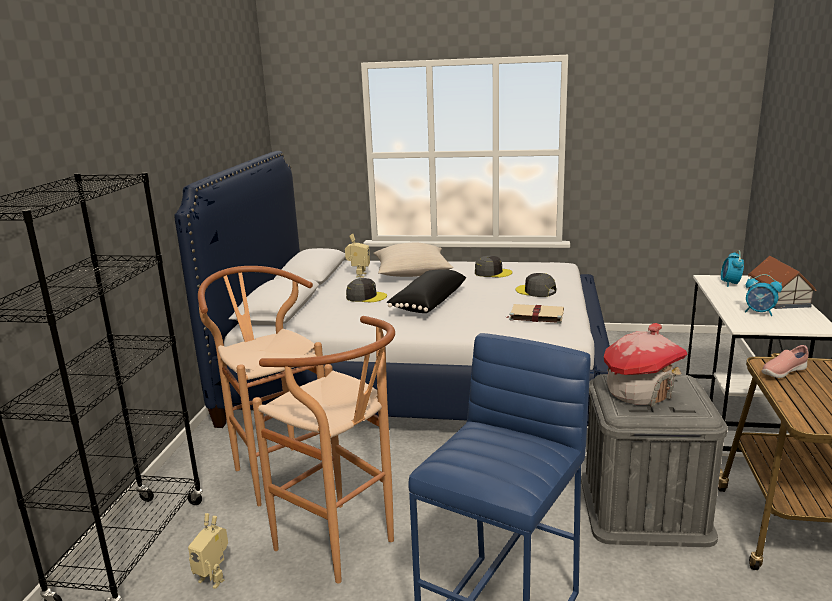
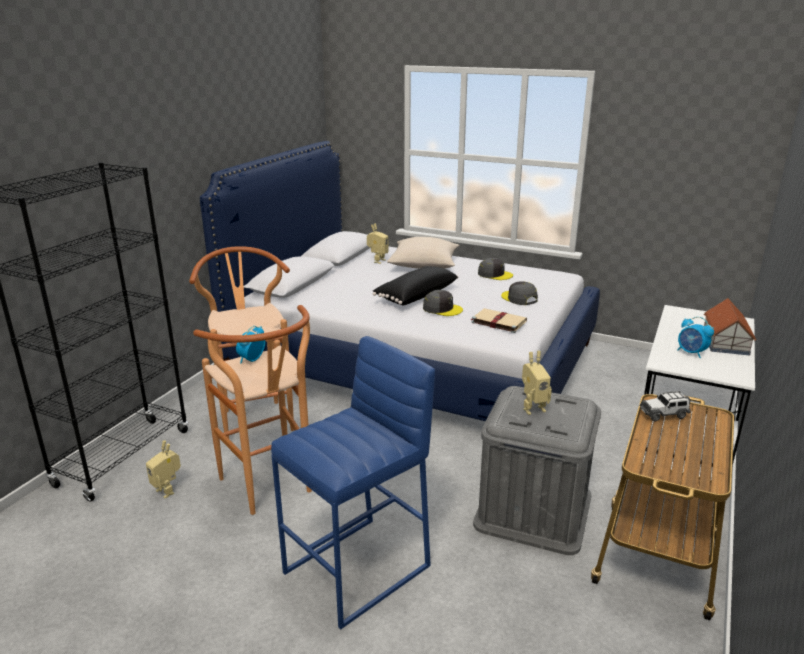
camera: 15 degrees right, 5 degrees up
(366, 297) = (369, 282): grey cap -> grey cap (442, 309)
(640, 392) = (532, 408): toy house -> toy robot
(730, 284) = (691, 319): alarm clock -> alarm clock (251, 360)
(783, 372) = (664, 414): pink shoe -> toy car

